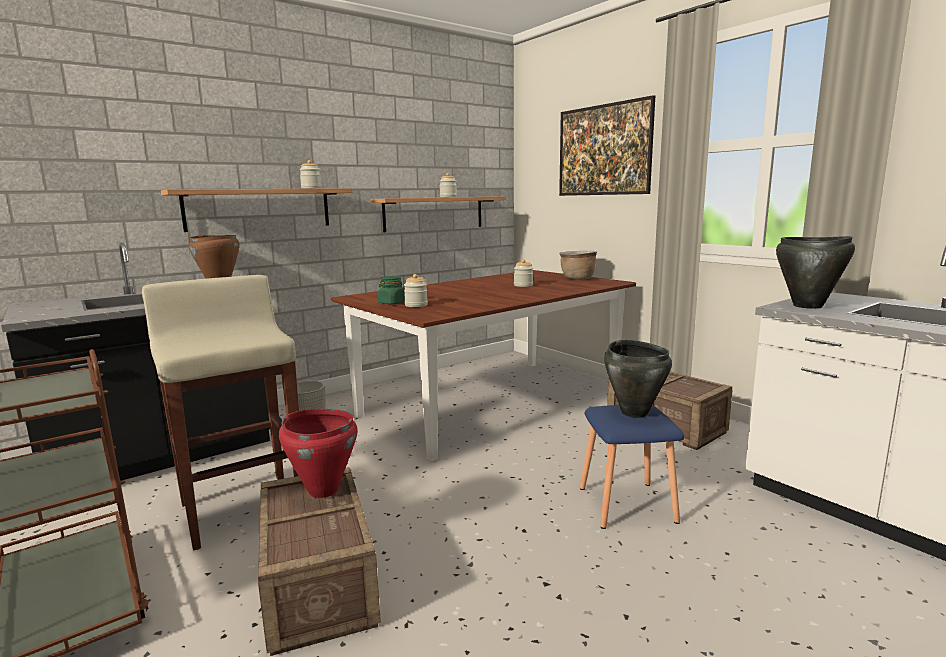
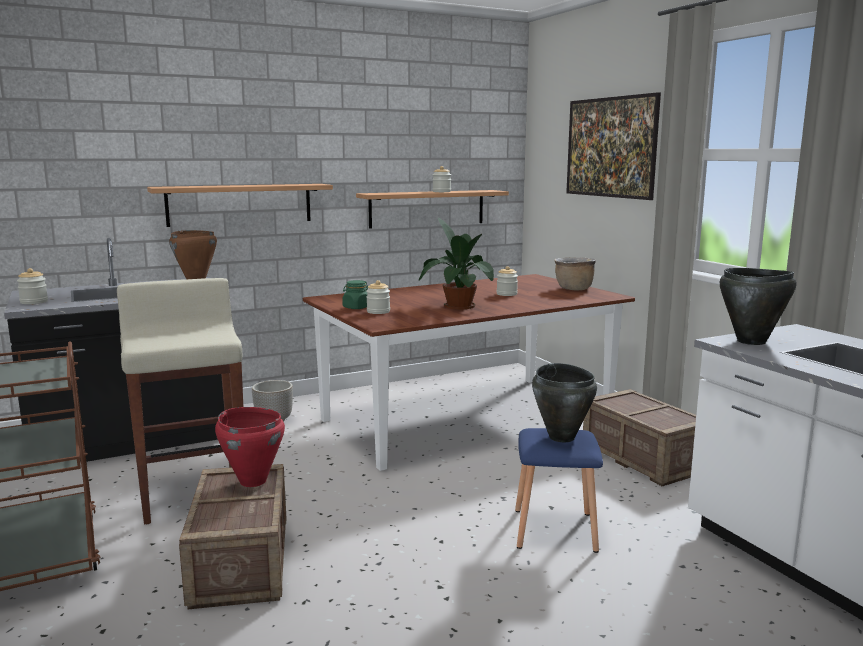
camera: 10 degrees right, 0 degrees up
(311, 188) = (292, 184): jar -> jar (34, 302)
(487, 296) = (457, 305): none -> potted plant

